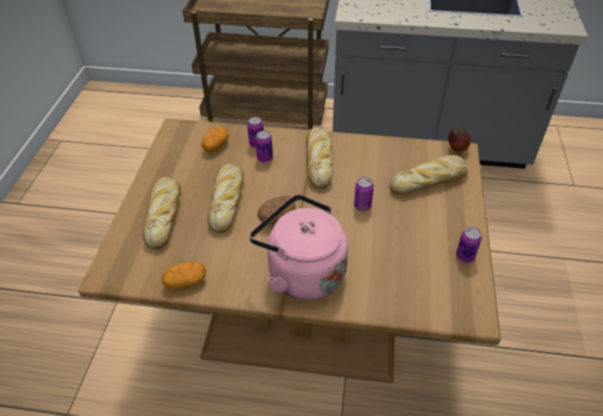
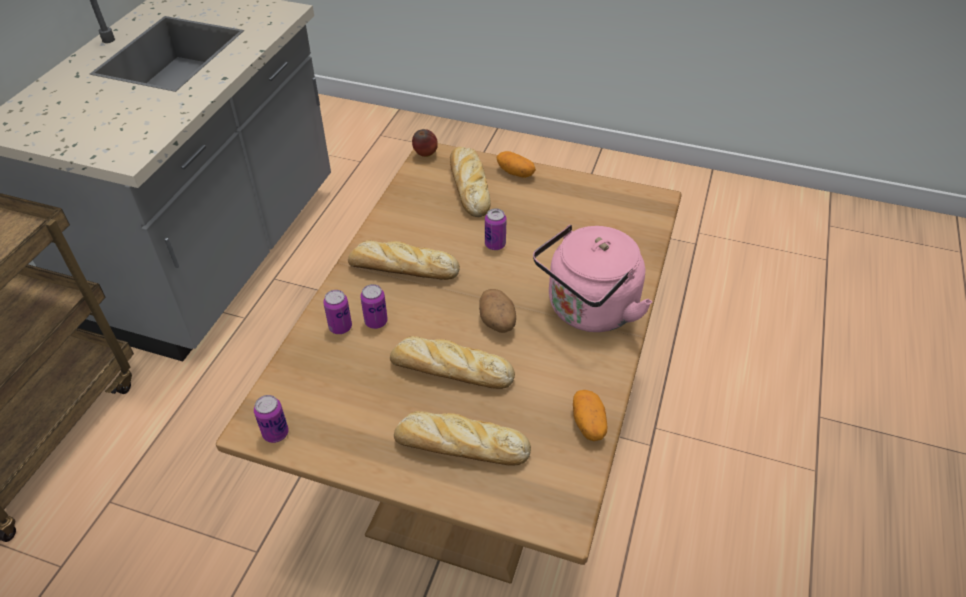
camera: 80 degrees left, 0 degrees up
(215, 146) = (324, 375): potato -> potato (515, 172)
(465, 256) = (584, 187): can -> can (275, 433)

